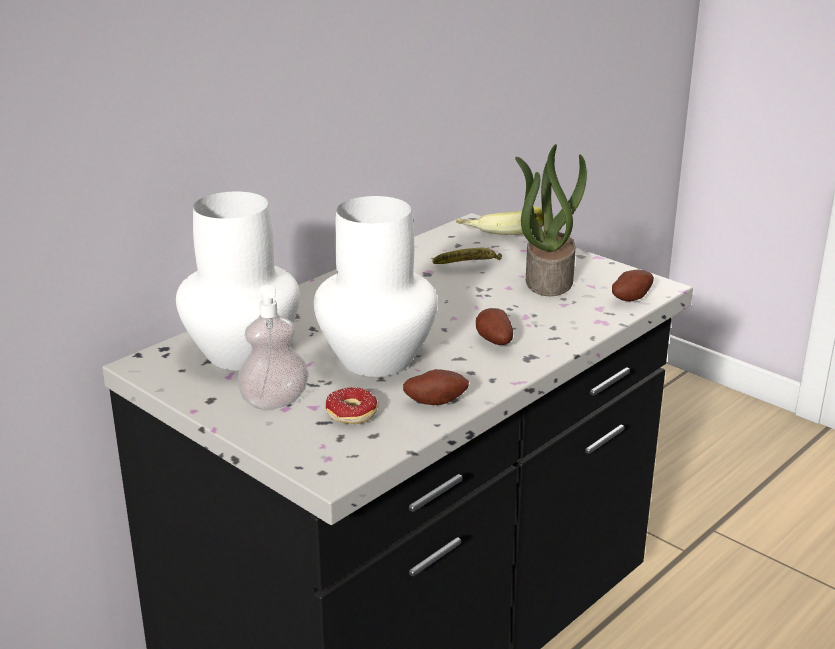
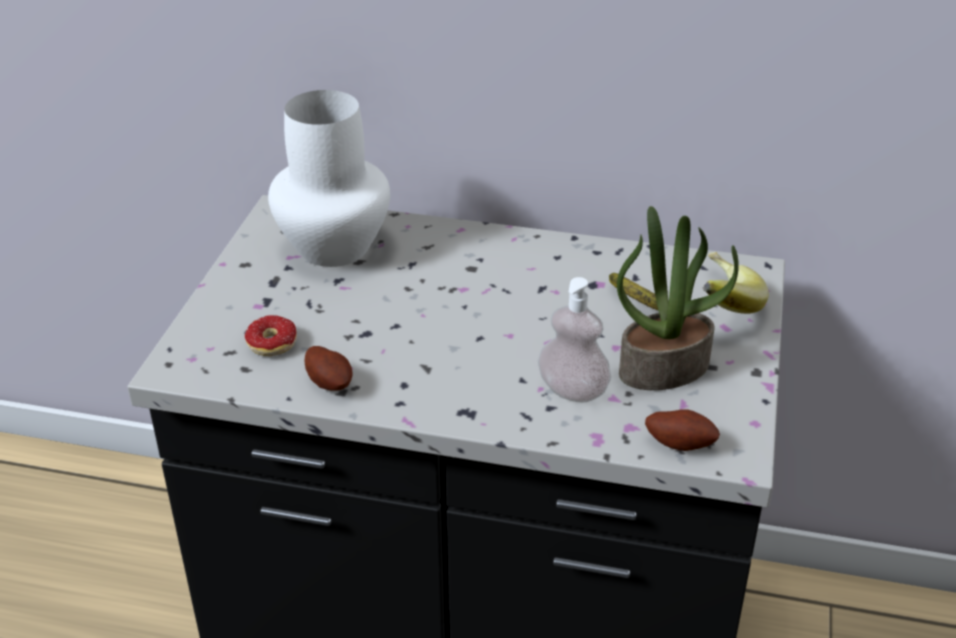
camera: 60 degrees right, 10 degrees up
(274, 401) = (265, 295): soap dispenser -> soap dispenser (573, 390)
(377, 358) = (384, 320): white vase -> none
(493, 341) = (480, 377): potato -> none

